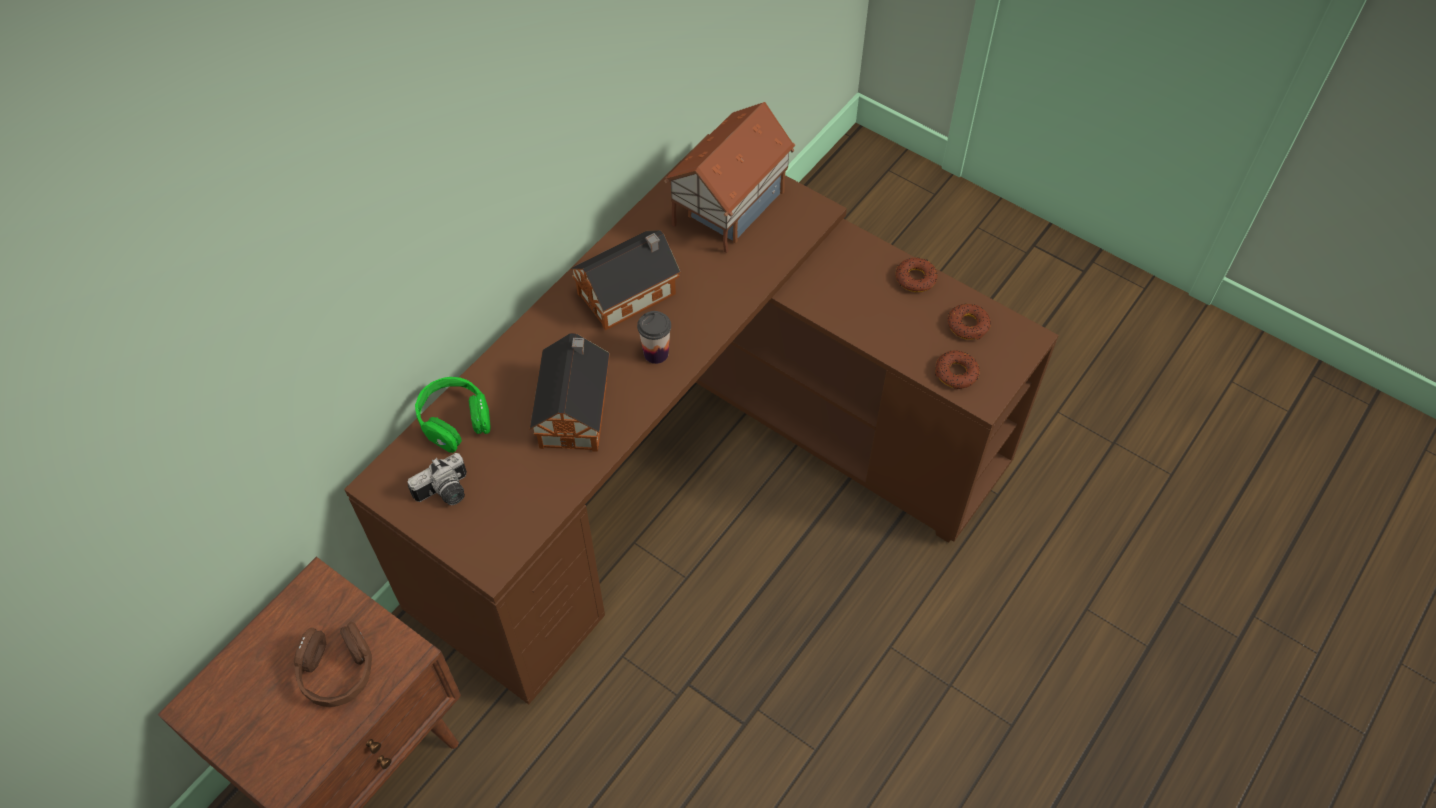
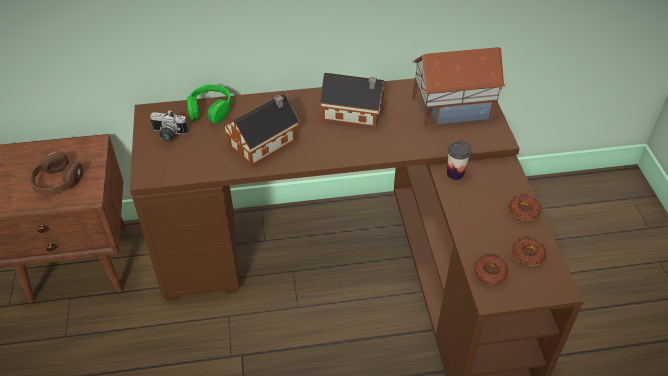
camera: 45 degrees right, 10 degrees down
(656, 353) = (332, 145): cup -> cup (455, 173)

